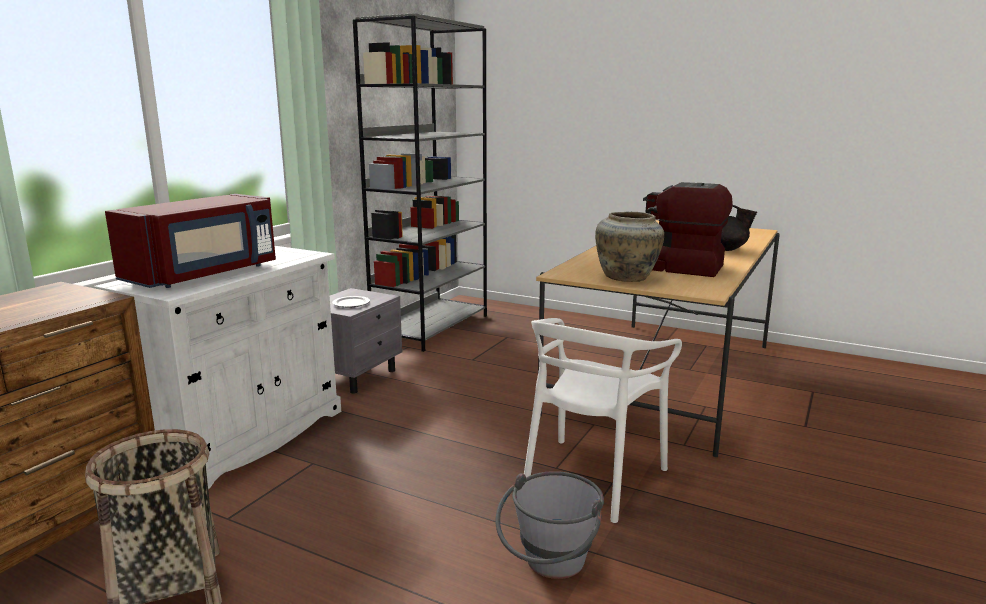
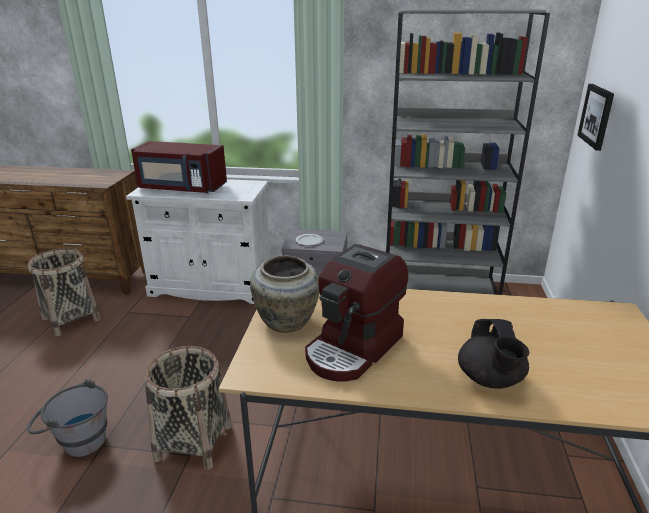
camera: 70 degrees right, 10 degrees up
(502, 117) = (596, 116): none -> picture
(591, 478) = (194, 441): white chair -> basket
(677, 267) = (354, 348): coffee machine -> coffee machine turned 150 degrees counterclockwise

